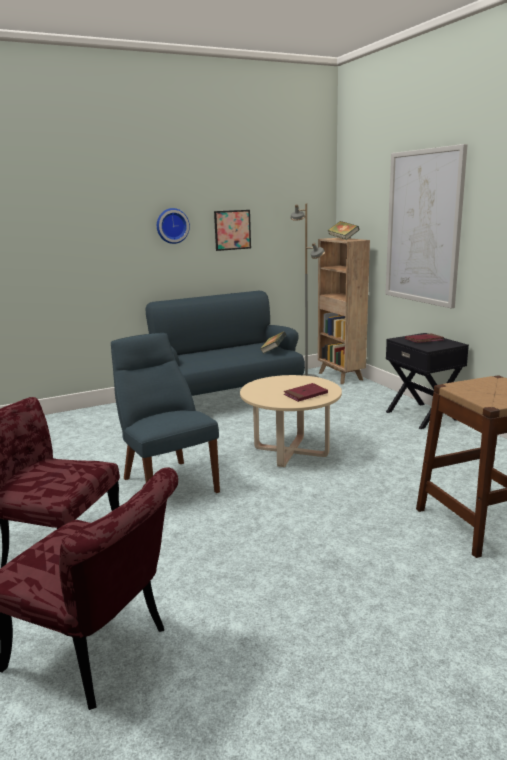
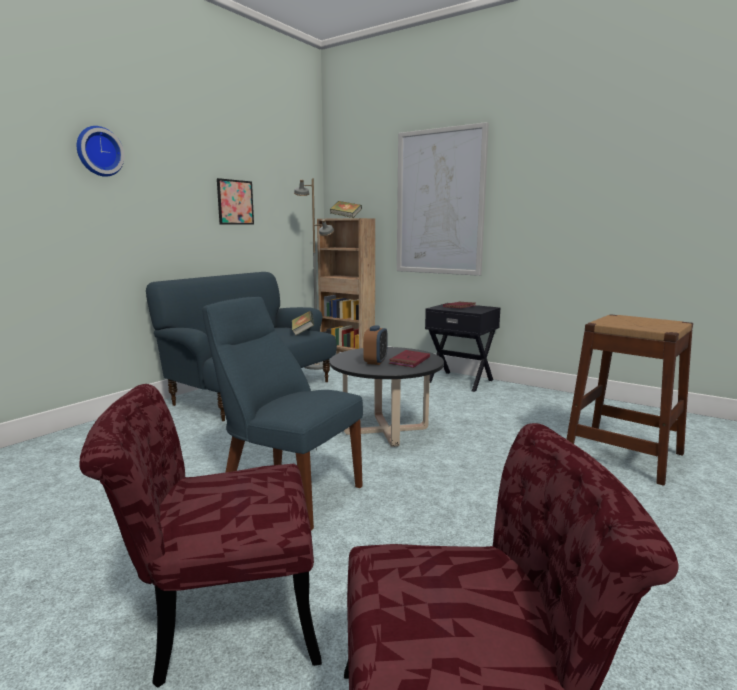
camera: 30 degrees left, 5 degrees down
(172, 226) = (172, 190): wall clock -> wall clock (98, 151)
(277, 391) = (375, 362): none -> alarm clock
(291, 451) = (386, 430): beige coffee table -> black coffee table

